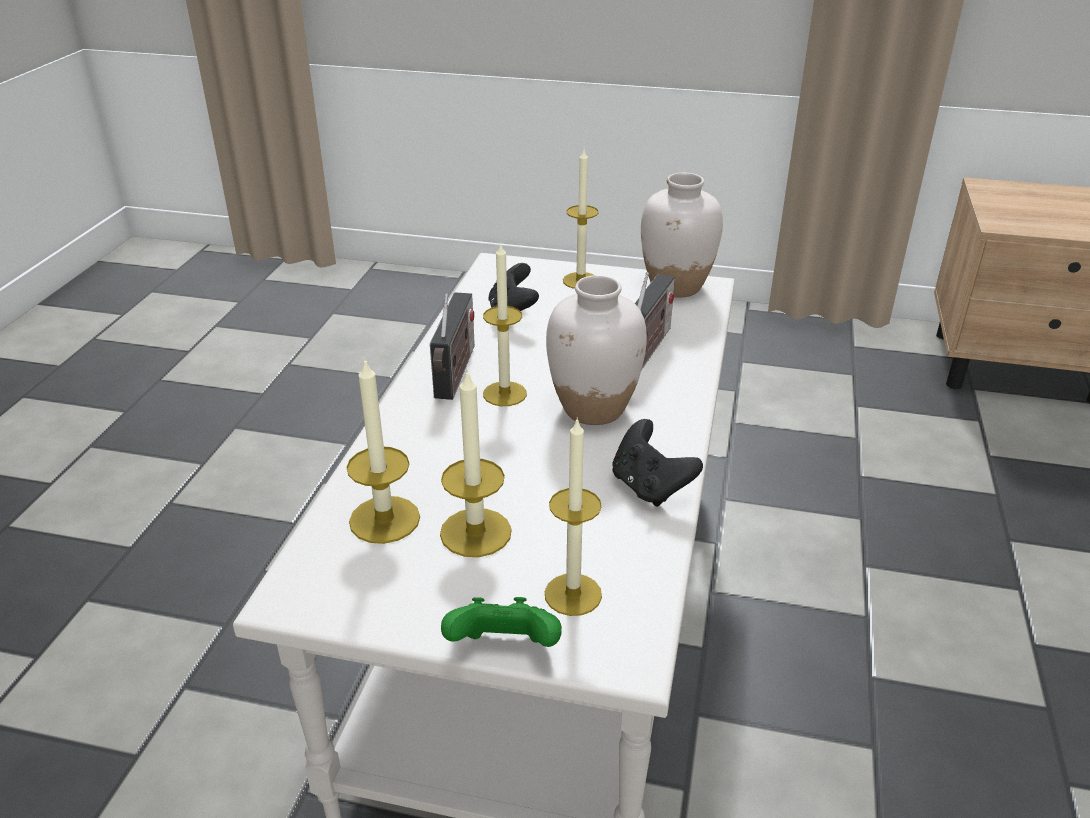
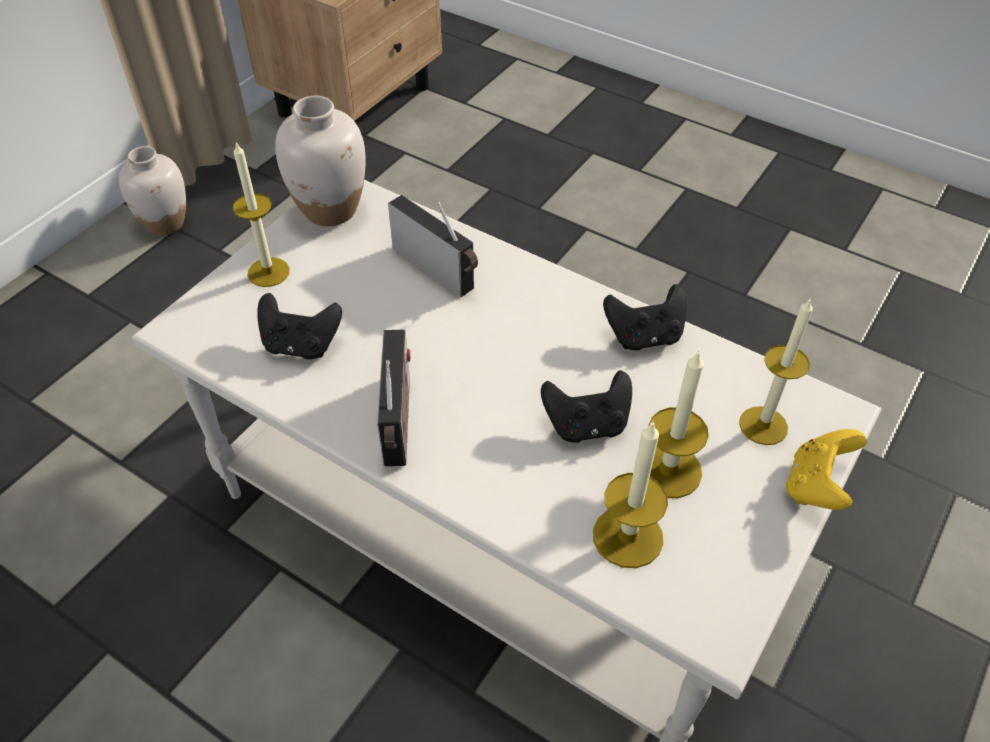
camera: 70 degrees left, 15 degrees up
(455, 374) = (399, 423): radio -> radio turned 60 degrees clockwise
(504, 394) = (457, 393): candle -> none
(504, 649) = (816, 486): green game controller -> yellow game controller
(507, 471) = (586, 425): none -> black game controller
(594, 409) = (515, 335): white vase -> white vase (166, 223)

